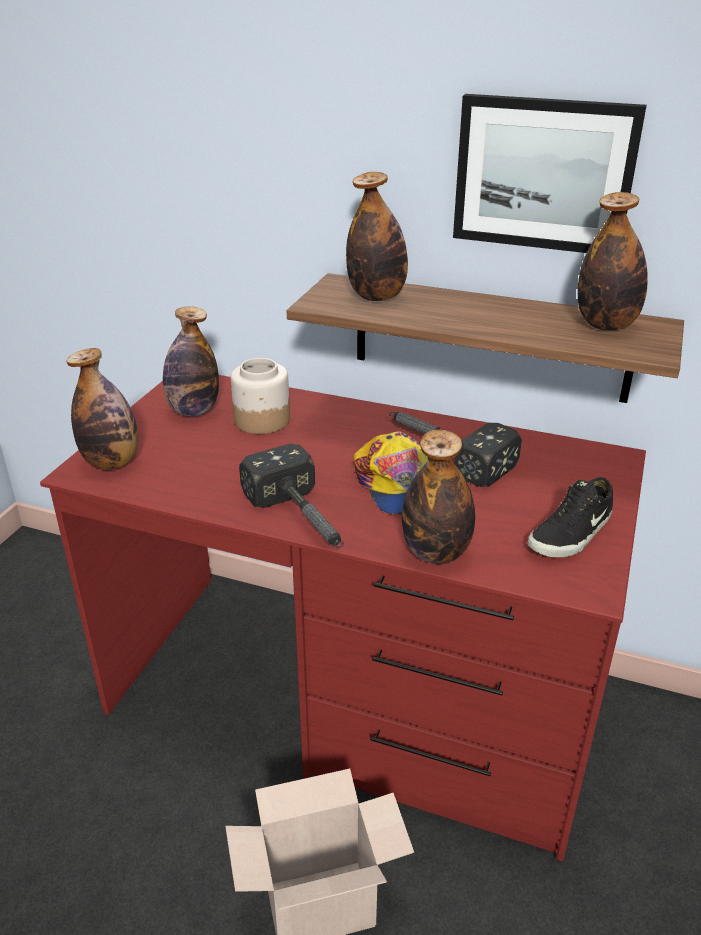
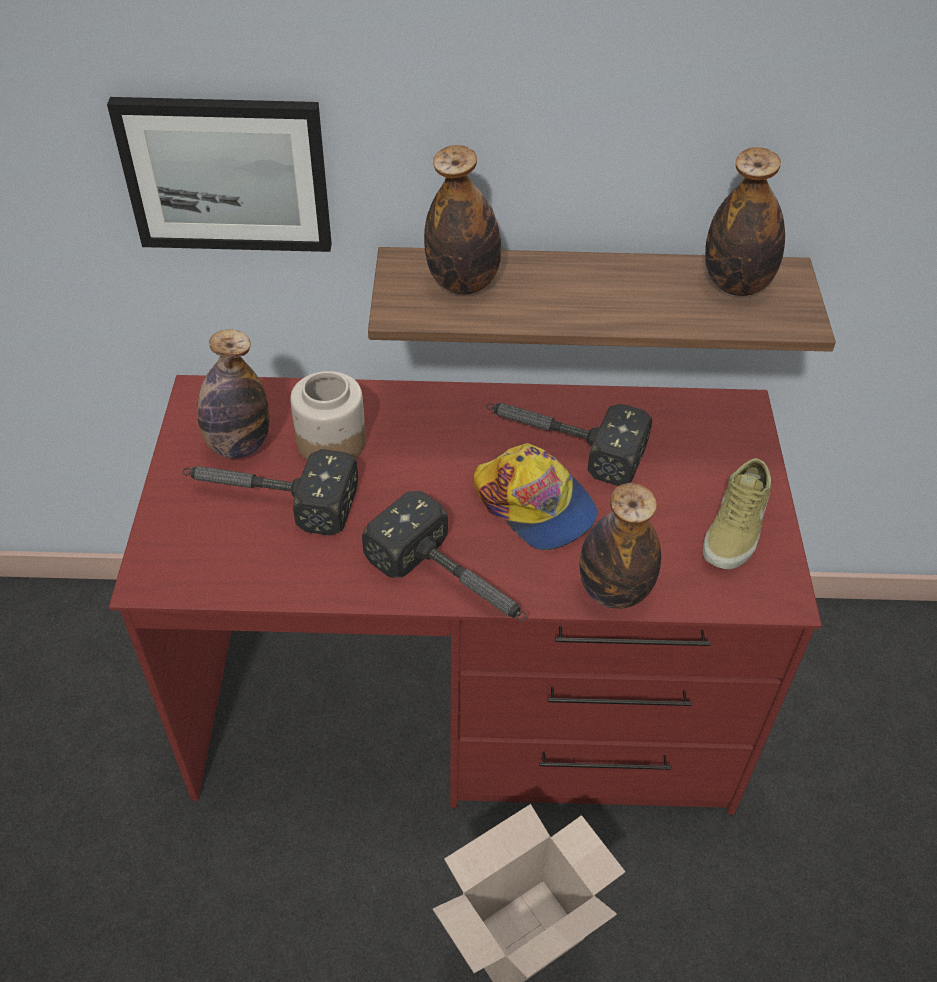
camera: 20 degrees left, 15 degrees up
(112, 462) = (183, 553): bottle -> none
(194, 443) = (267, 498): none -> hammer
(543, 174) = (654, 121): picture -> picture (227, 174)
(572, 534) = (737, 528): black shoe -> beige shoe

